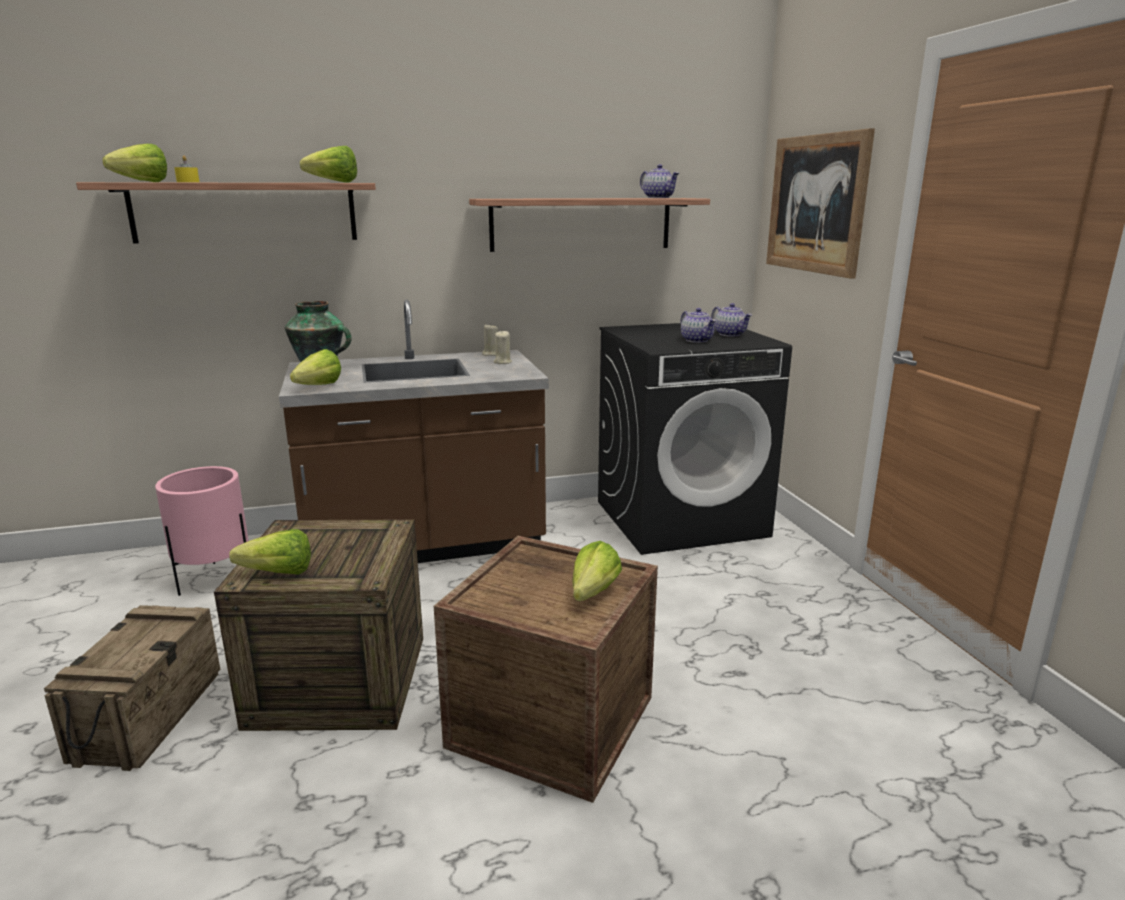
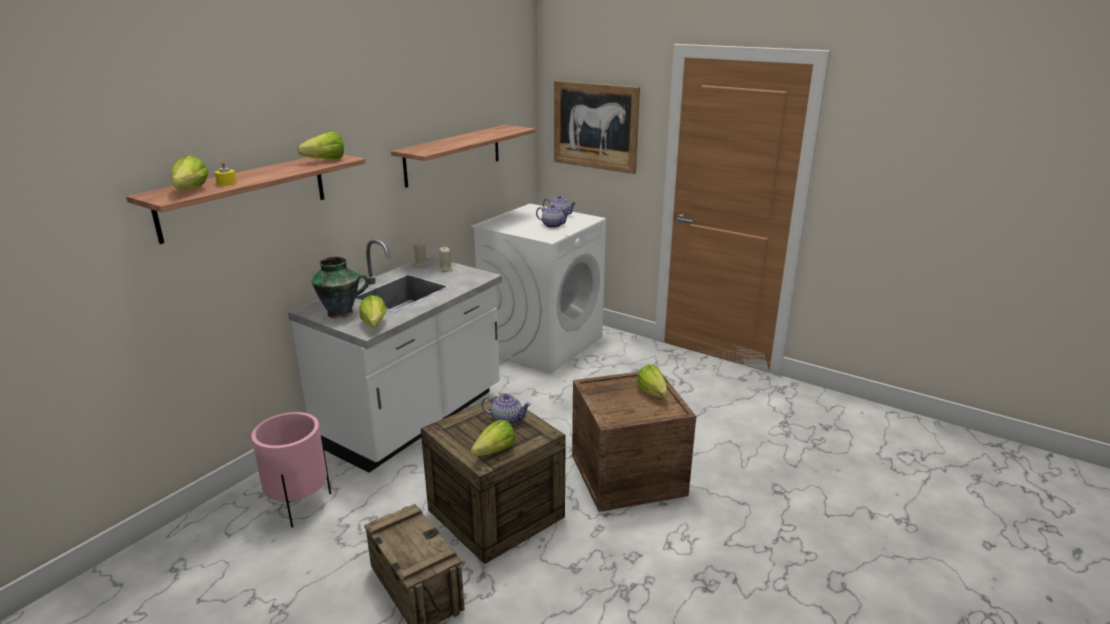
camera: 40 degrees left, 5 degrees up
(425, 544) = (413, 419): brown counter -> white counter
(659, 198) = (501, 130): teapot -> teapot (507, 420)
(681, 518) = (542, 342): black washing machine -> white washing machine

